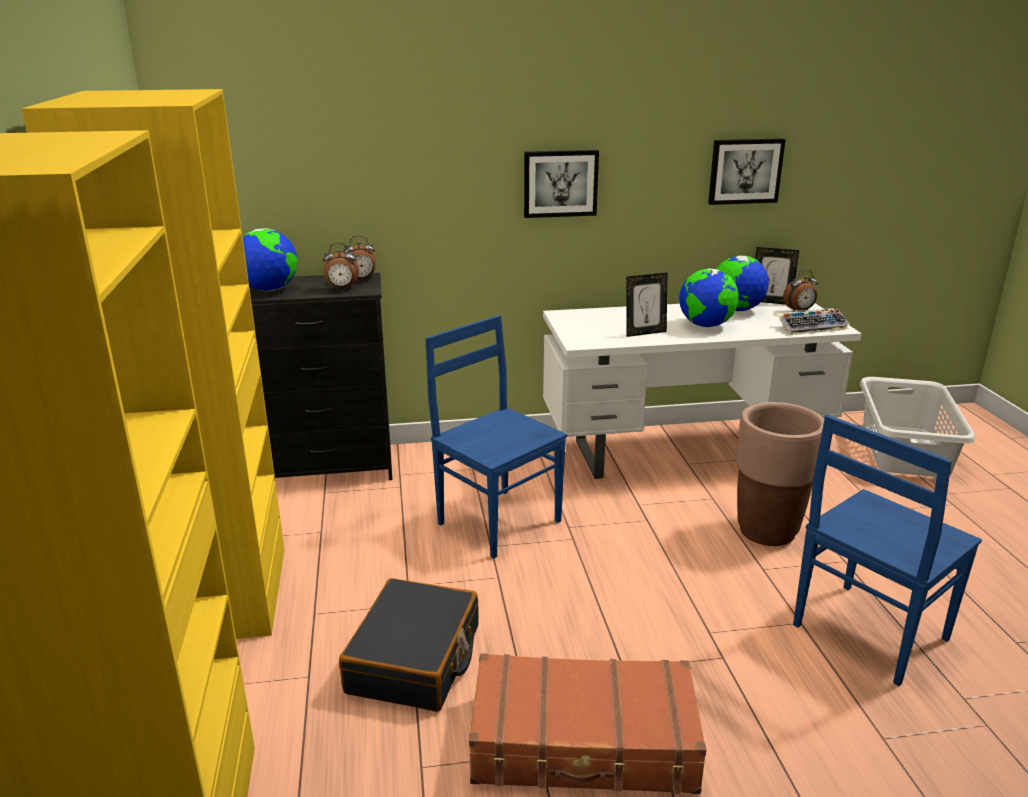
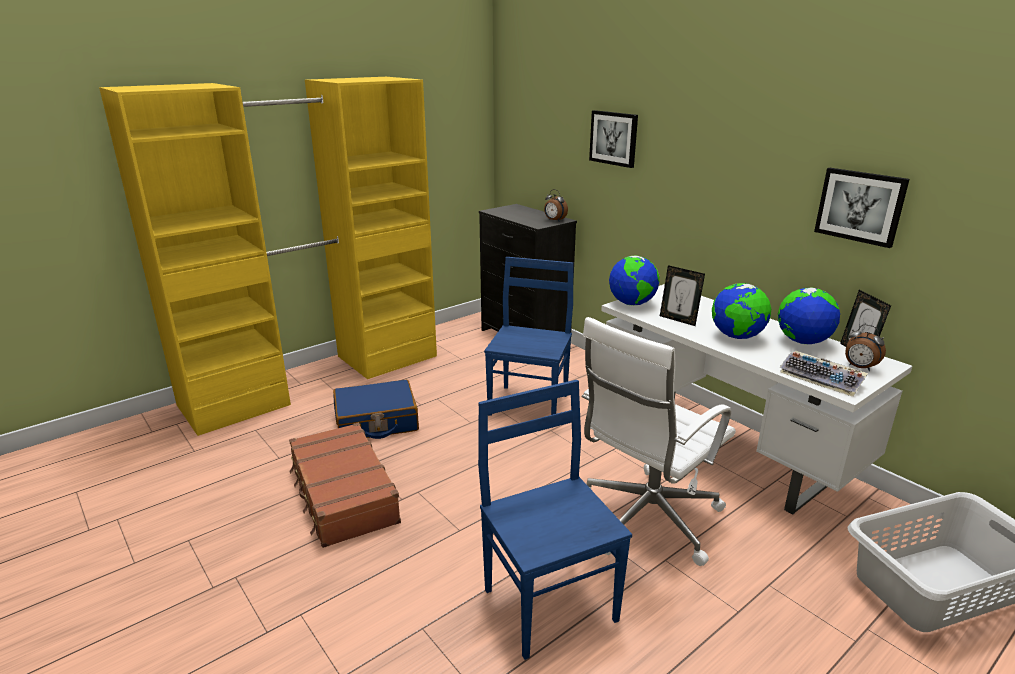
camera: 60 degrees right, 0 degrees up
(269, 290) = (507, 211): globe -> globe (632, 304)
(342, 289) = (532, 221): alarm clock -> none
(415, 659) = (376, 422): black suitcase -> blue suitcase
(560, 183) = (692, 182): picture -> picture (614, 138)
(767, 531) = (646, 519): brown planter -> white office chair
(867, 634) = (548, 602): blue chair -> blue chair turned 45 degrees clockwise

